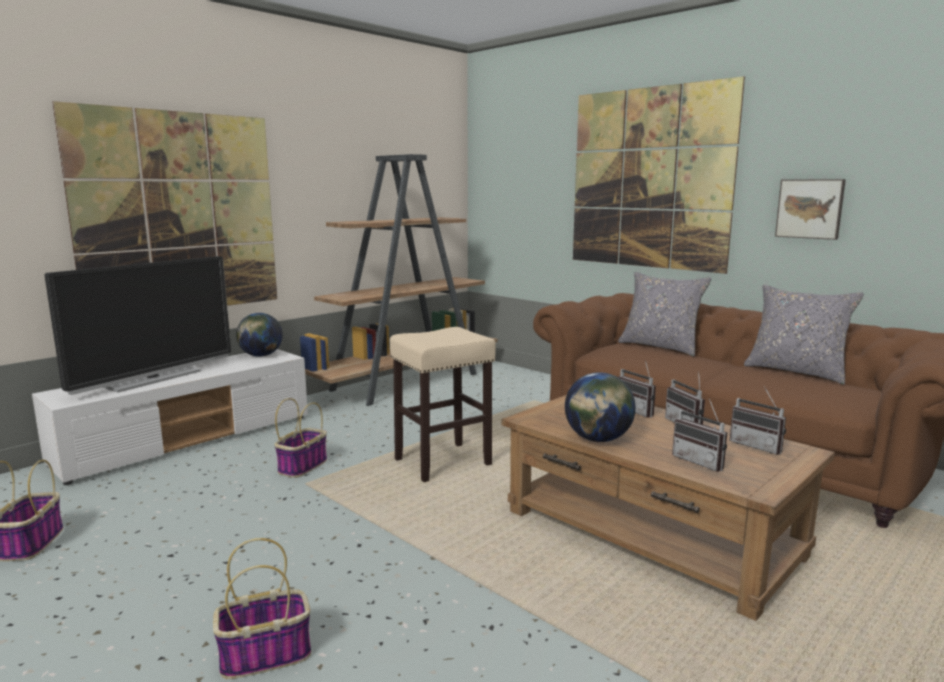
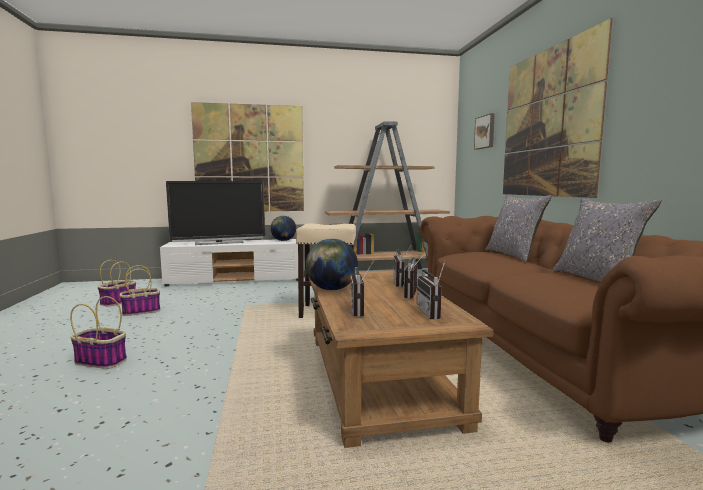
camera: 35 degrees right, 5 degrees down
(303, 466) = (259, 299): basket -> basket (142, 311)
(810, 208) = (663, 128): picture -> picture (485, 132)

